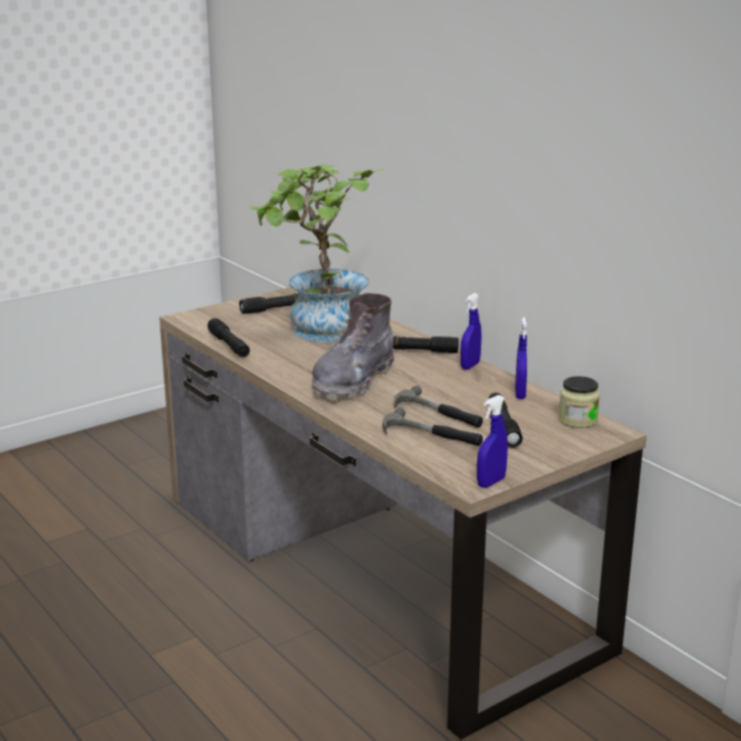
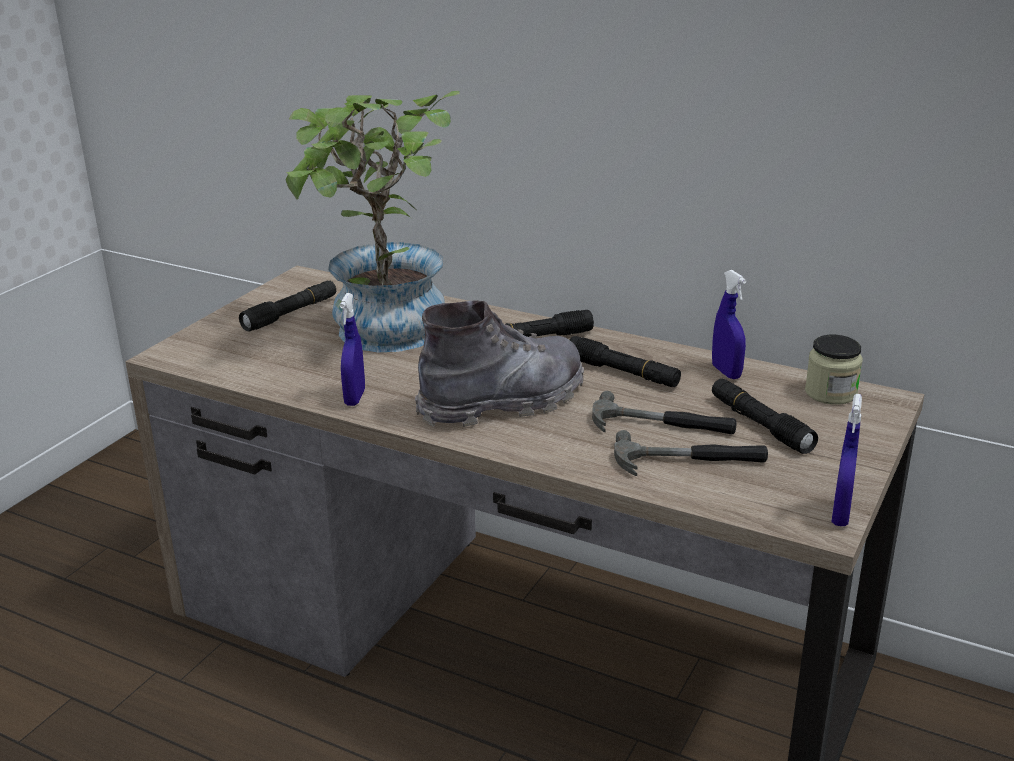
camera: 25 degrees left, 5 degrees up
(229, 345) = (275, 385): black flashlight -> black flashlight (622, 373)
(353, 381) = (503, 402): grey boot -> grey boot turned 120 degrees counterclockwise
(470, 366) = (624, 345): blue spray bottle -> blue spray bottle (355, 398)

